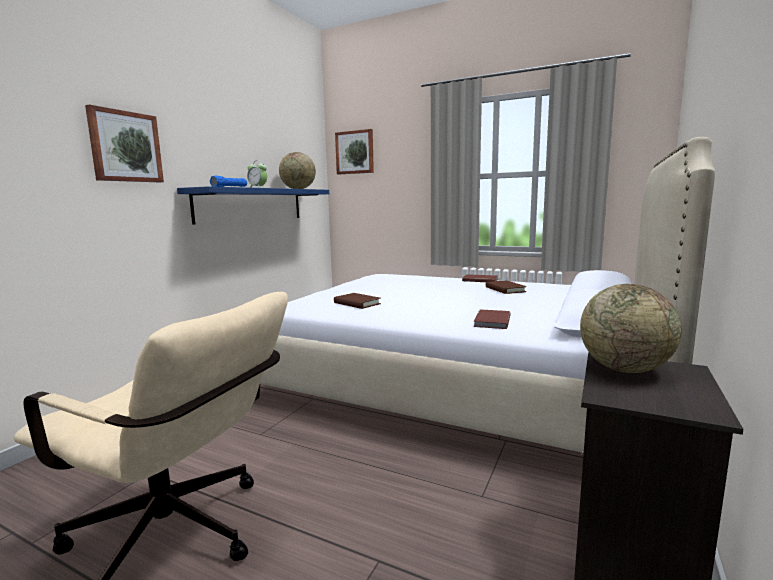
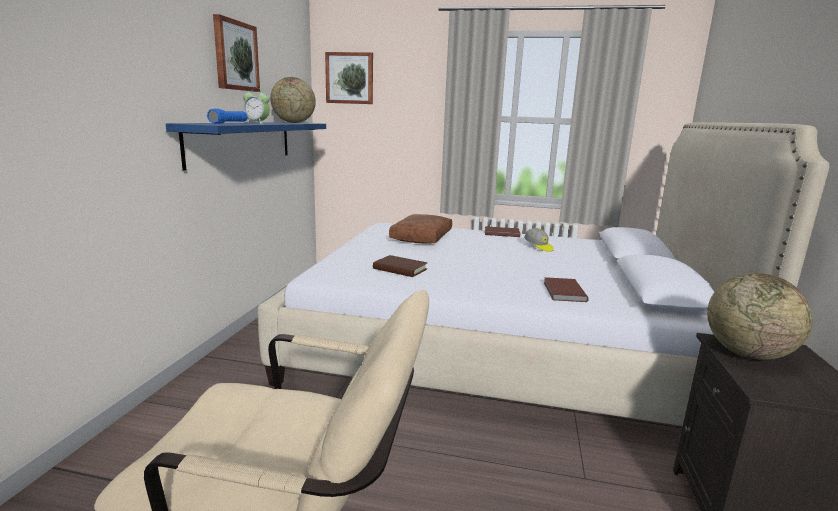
camera: 15 degrees left, 5 degrees up
(125, 147) = (106, 68): picture -> picture (235, 56)
(401, 282) = (422, 237): none -> brown pillow
(505, 289) = (538, 247): brown book -> cap

